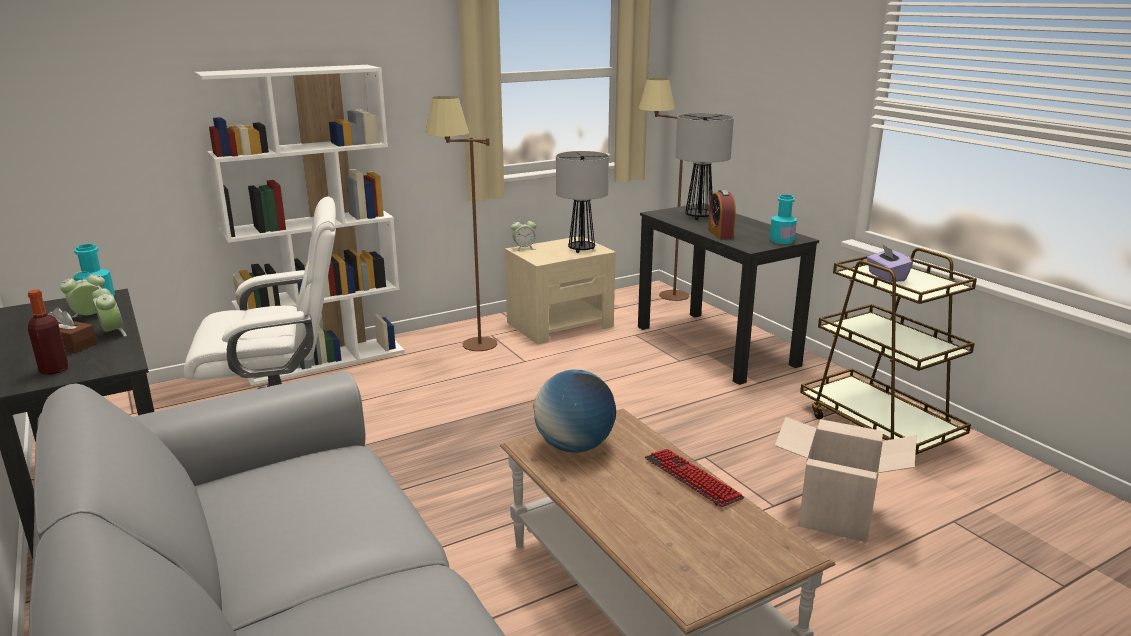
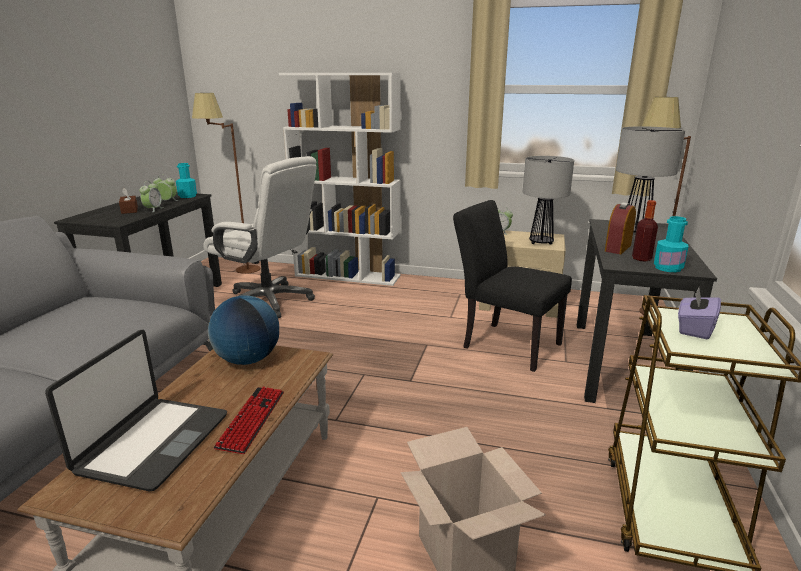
camera: 45 degrees right, 0 degrees up
(54, 370) = (98, 217): bottle -> bottle (641, 259)
(469, 349) = (430, 297): brown floor lamp -> brown floor lamp (236, 270)
(613, 366) = (505, 343): none -> black chair
(666, 534) = (153, 443): none -> laptop

